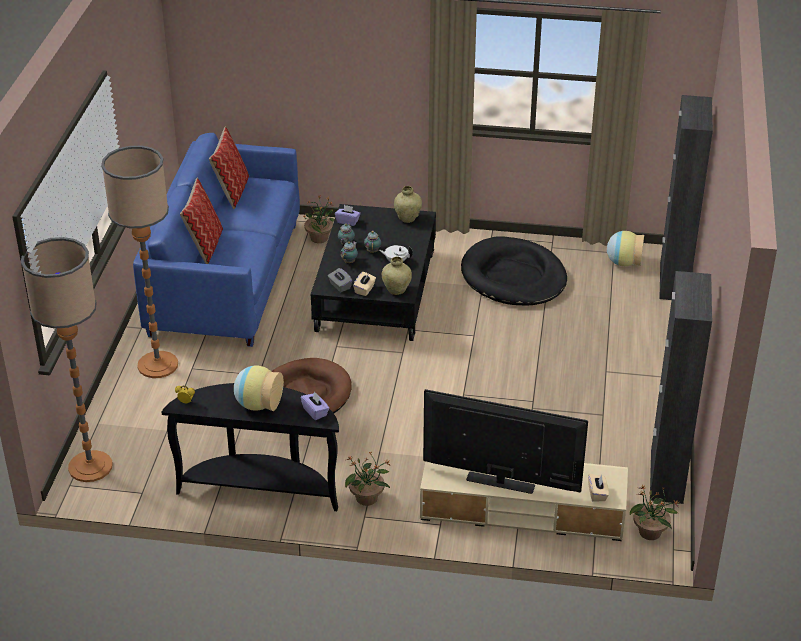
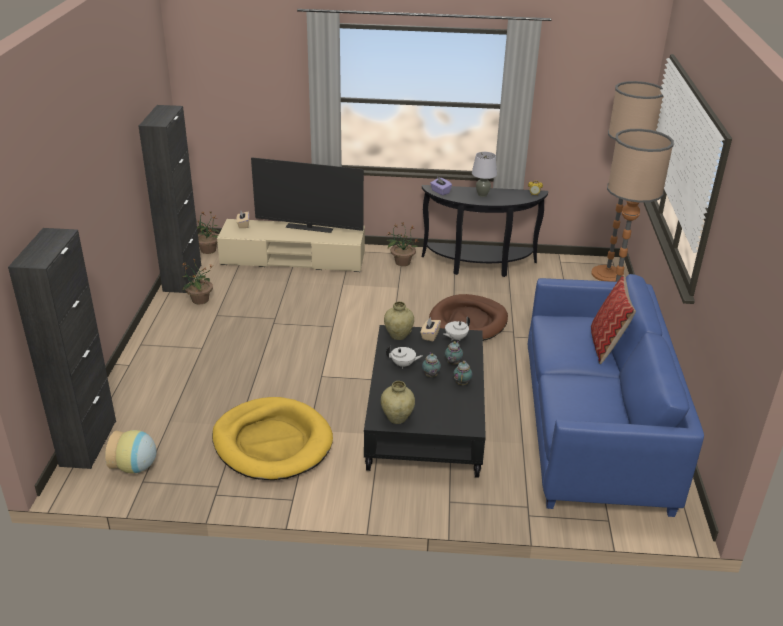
camera: 175 degrees right, 5 degrees down
(231, 192) = (618, 413): pillow -> none
(258, 404) = (482, 194): vase -> grey table lamp
(320, 238) = (509, 489): potted plant -> potted plant (199, 300)
(340, 286) = (455, 338): grey tissue box -> white teapot
(348, 221) = (468, 411): purple tissue box -> none
(513, 277) = (272, 443): black dog bed -> yellow dog bed

